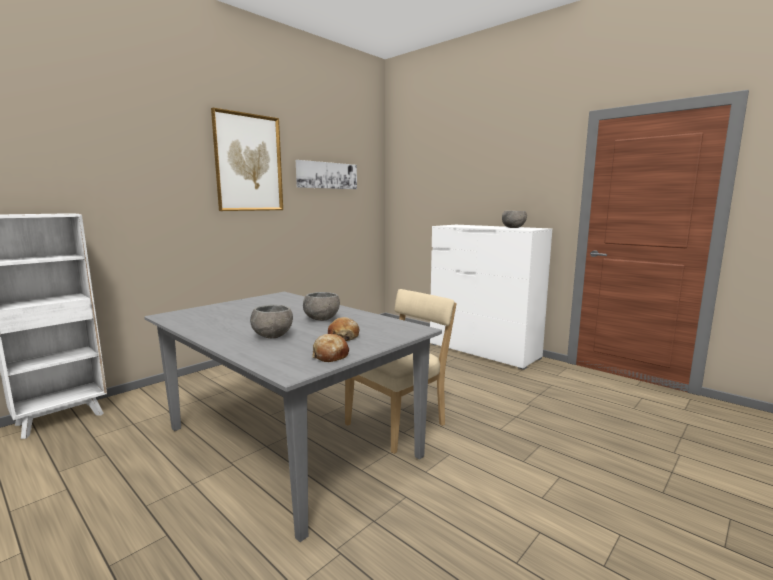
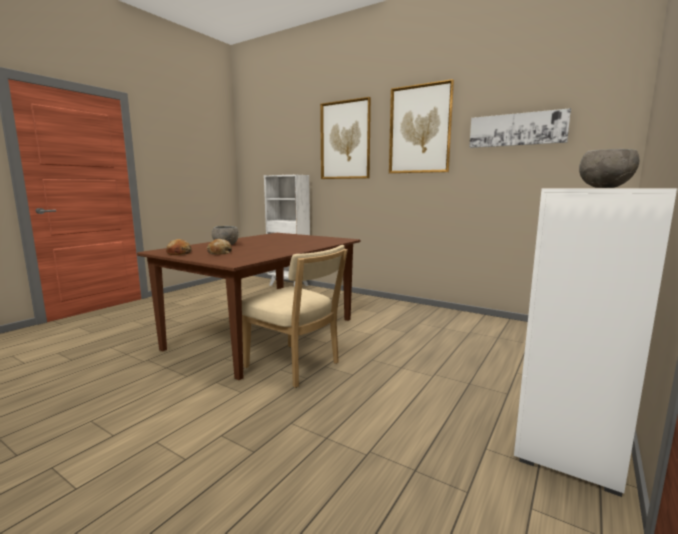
camera: 80 degrees right, 0 degrees up
(143, 162) = (345, 140): none -> picture
(289, 442) = (264, 333): grey dining table -> brown dining table
(321, 319) = (267, 248): grey bowl -> none

